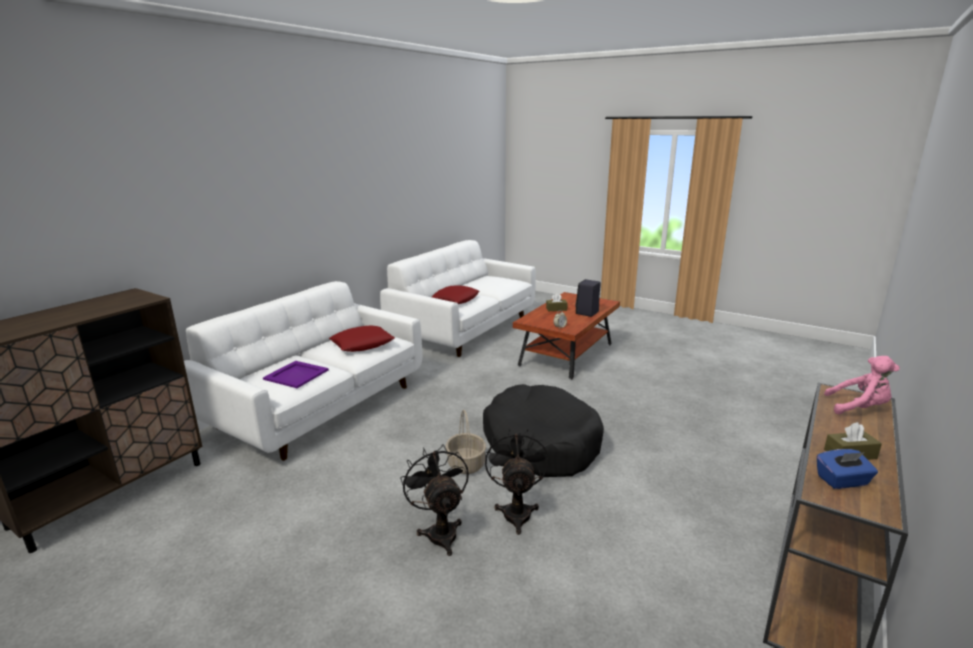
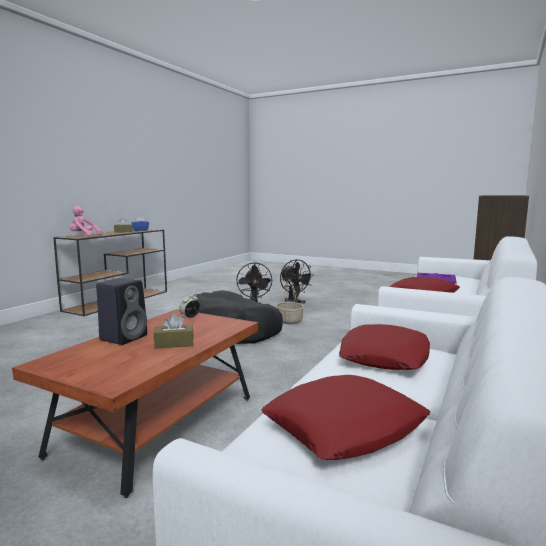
camera: 175 degrees right, 10 degrees down
(488, 283) = (344, 427): none -> red pillow

